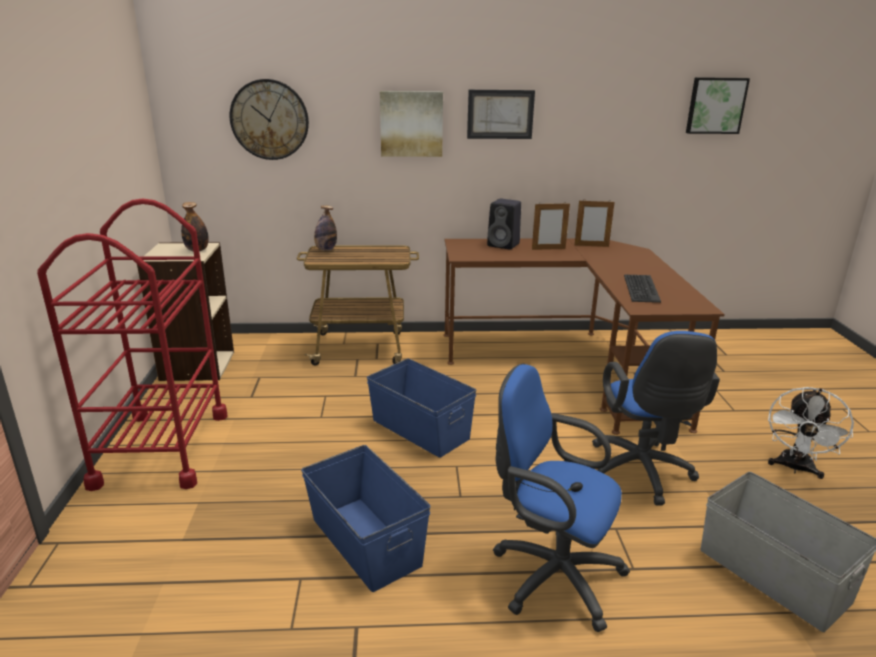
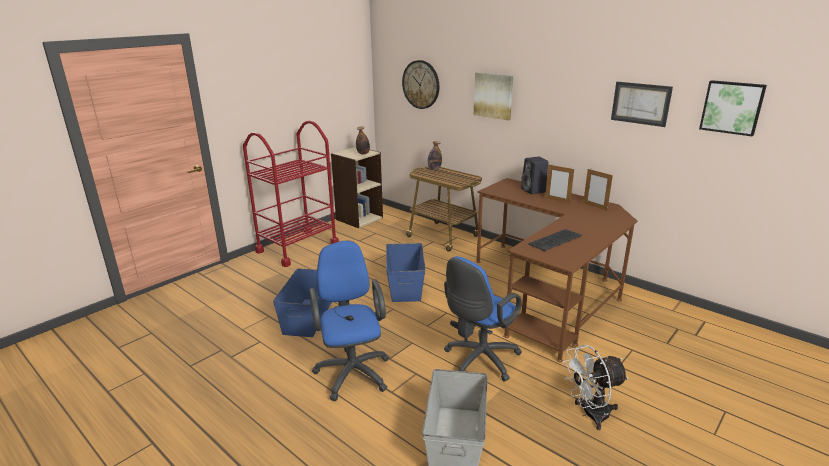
camera: 45 degrees right, 0 degrees up
(500, 114) = (549, 95): picture -> picture (640, 103)

